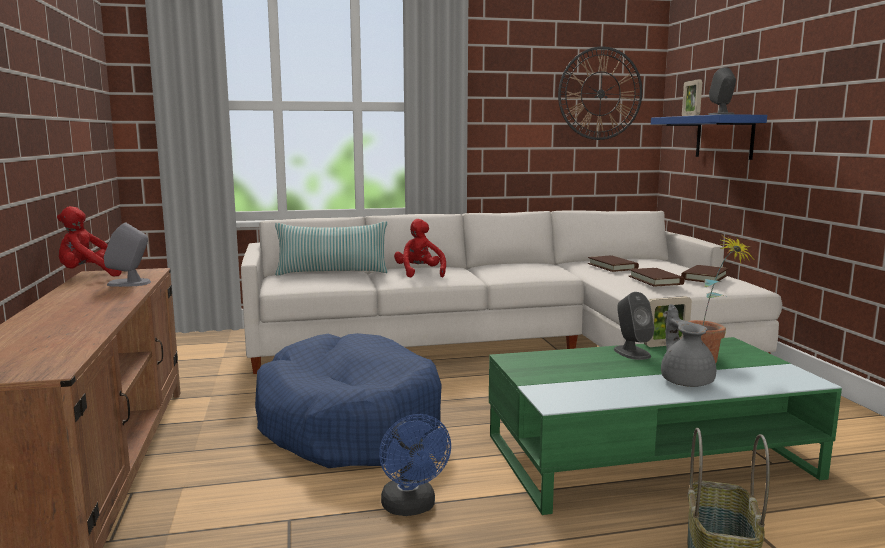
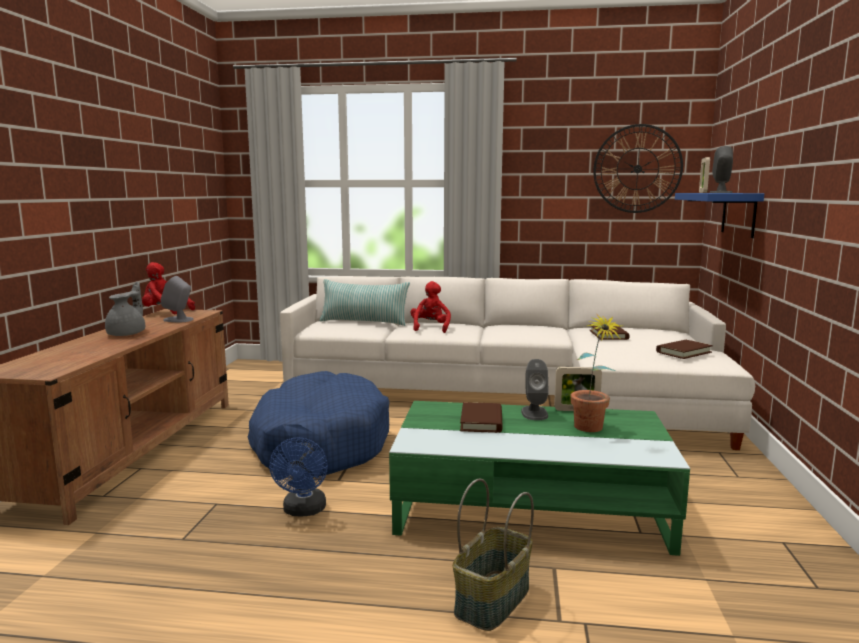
camera: 20 degrees right, 0 degrees up
(655, 280) = (628, 351): brown book -> brown book (481, 421)
(685, 380) = (546, 442): grey teapot -> grey teapot (128, 334)

